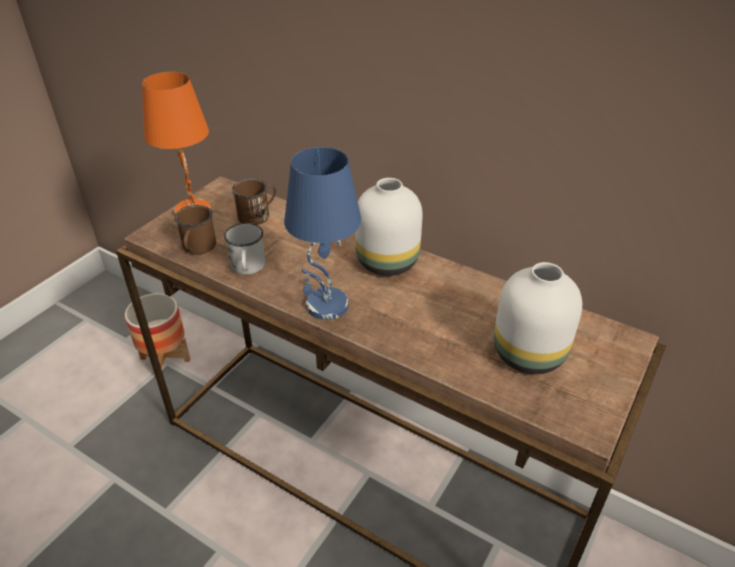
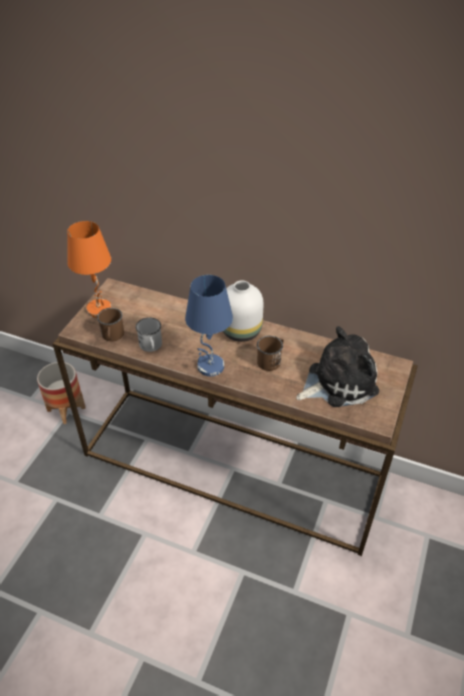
camera: 10 degrees left, 5 degrees up
(258, 215) = (145, 306): brown mug -> brown mug (271, 360)
(526, 353) = (338, 382): white vase -> plush toy

